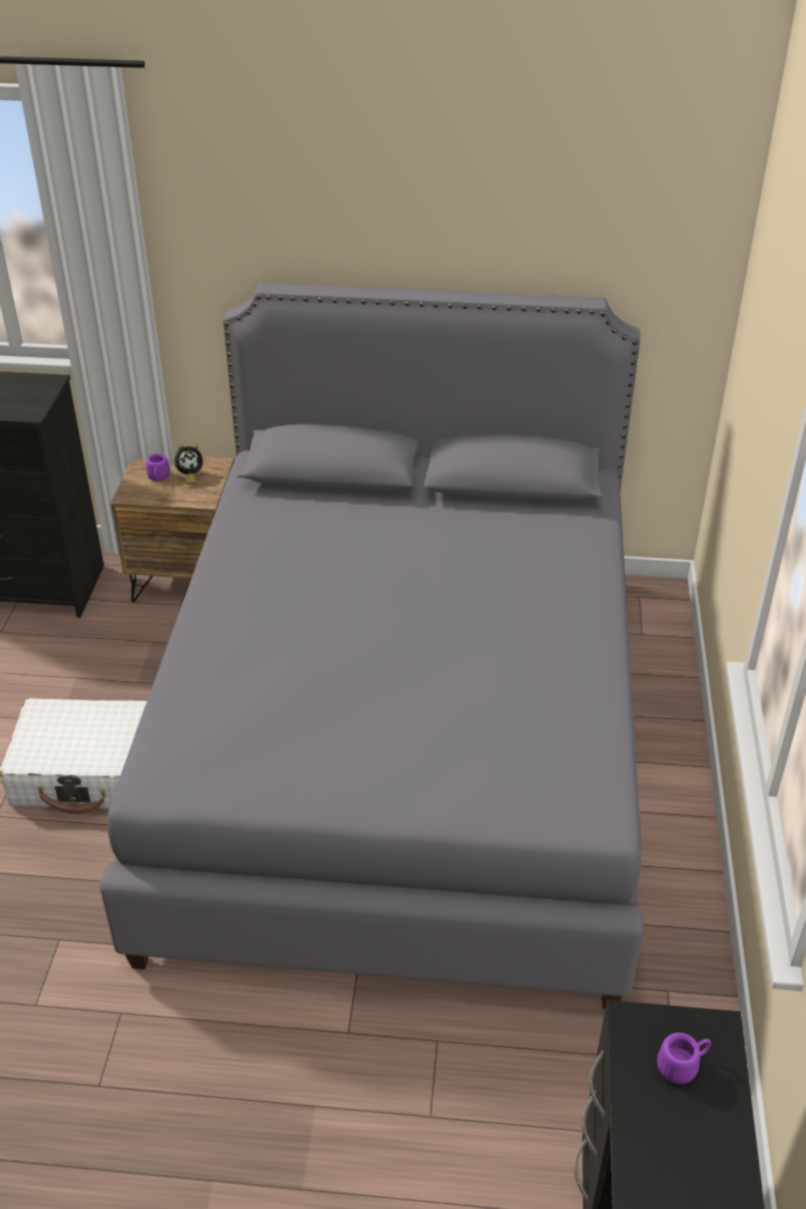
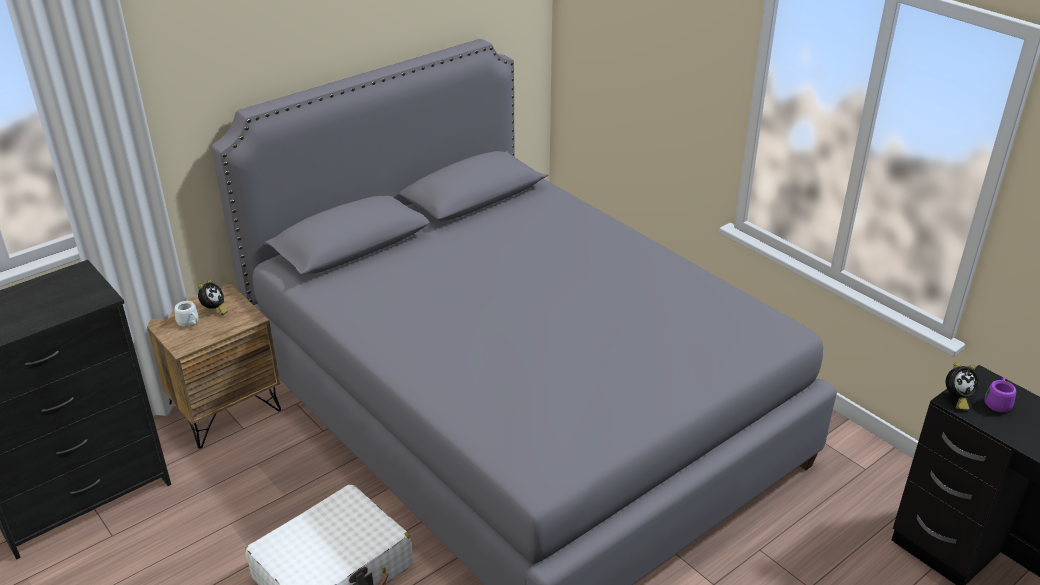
camera: 45 degrees left, 5 degrees down
(158, 478) = (190, 323): purple mug -> white mug
(639, 1022) = (956, 399): none -> alarm clock

